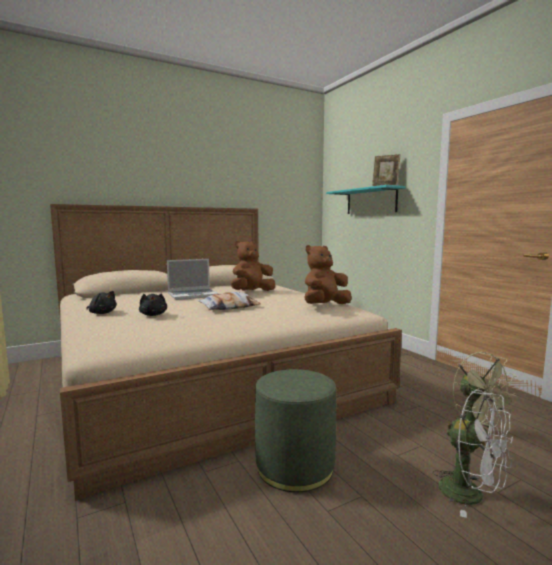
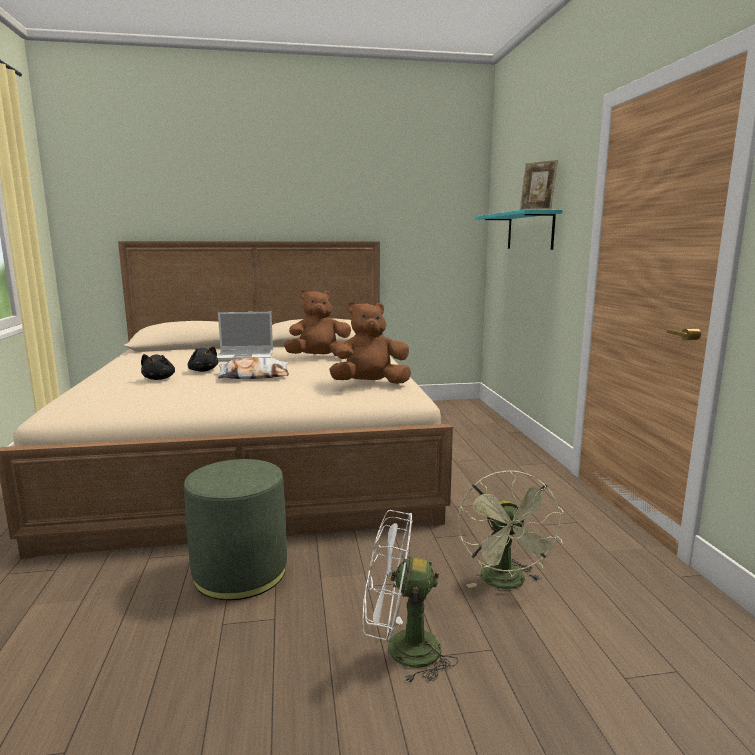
camera: 20 degrees right, 5 degrees up
(102, 313) = (119, 372): black plush toy -> black plush toy (203, 371)
(471, 495) = (401, 650): white fan -> white fan turned 120 degrees clockwise

